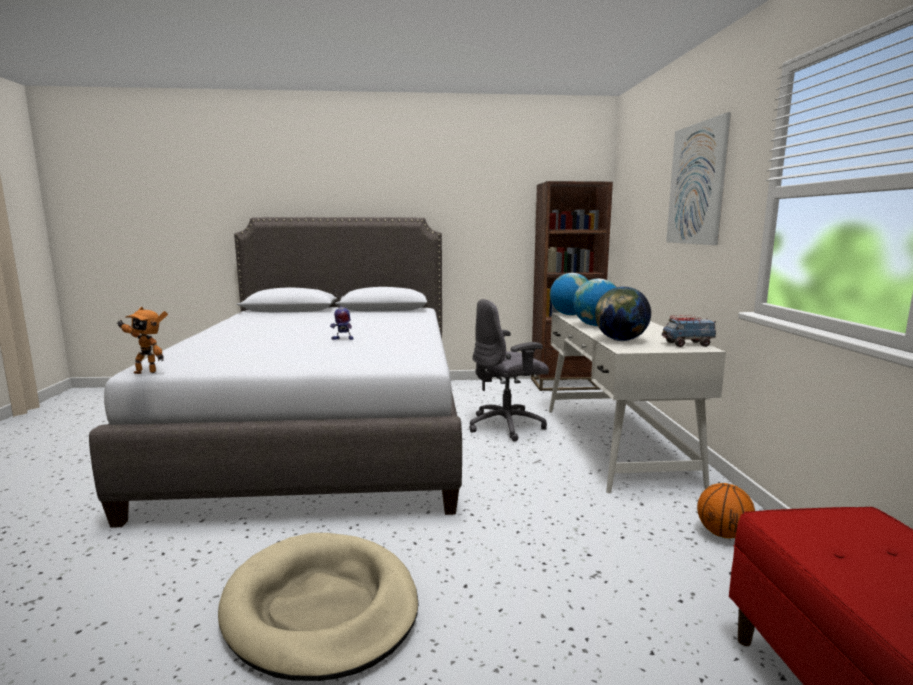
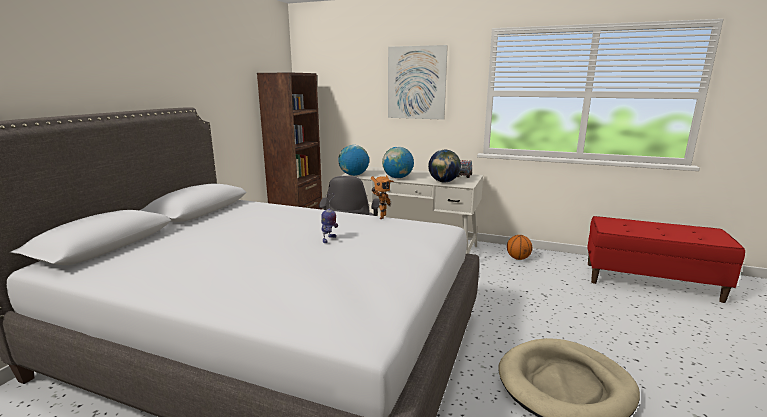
camera: 65 degrees left, 5 degrees up
(146, 372) = (387, 334): toy robot -> toy robot (381, 217)

